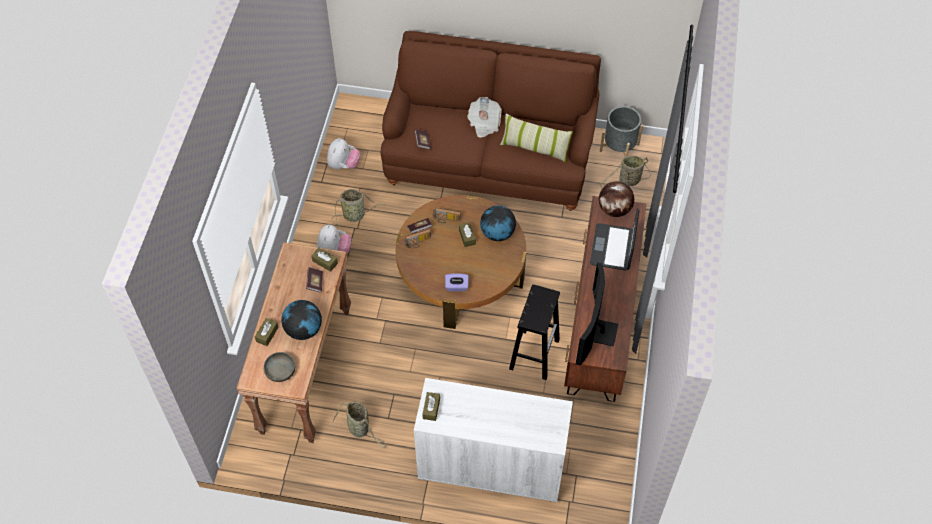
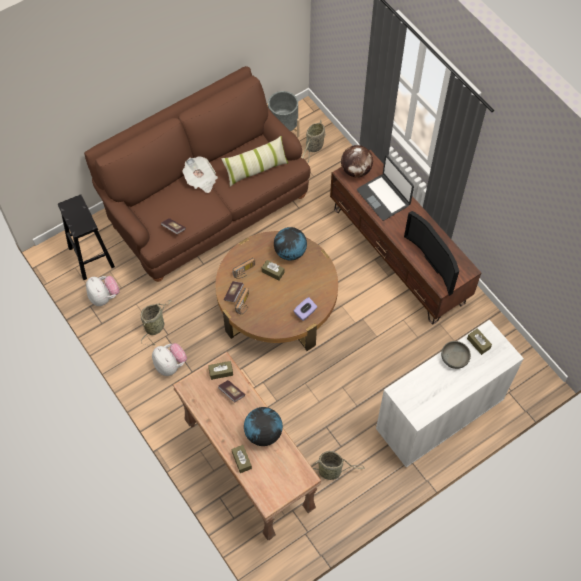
camera: 45 degrees left, 5 degrees up
(280, 371) = (282, 477): grey bowl -> grey bowl (454, 358)
(431, 408) = (412, 406): brown tissue box -> brown tissue box (478, 343)
(534, 353) = (383, 316): black stool -> black stool (91, 256)

